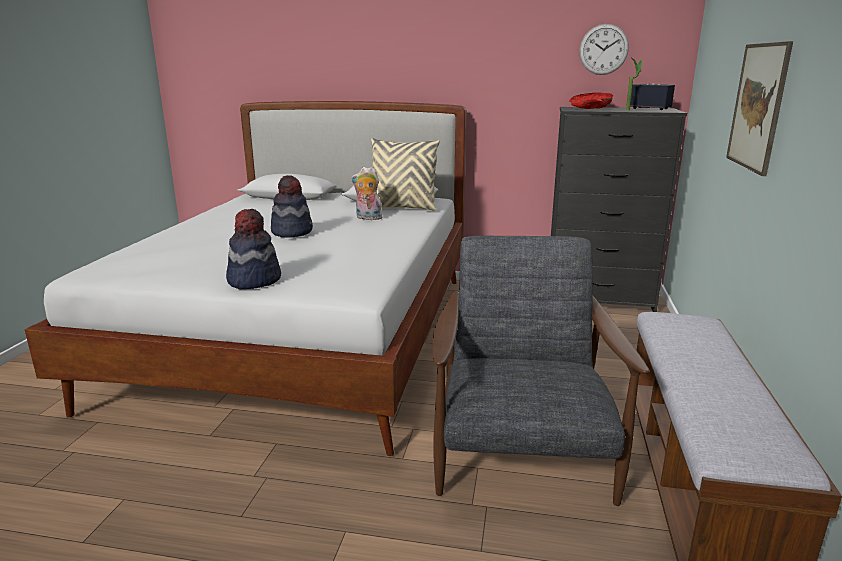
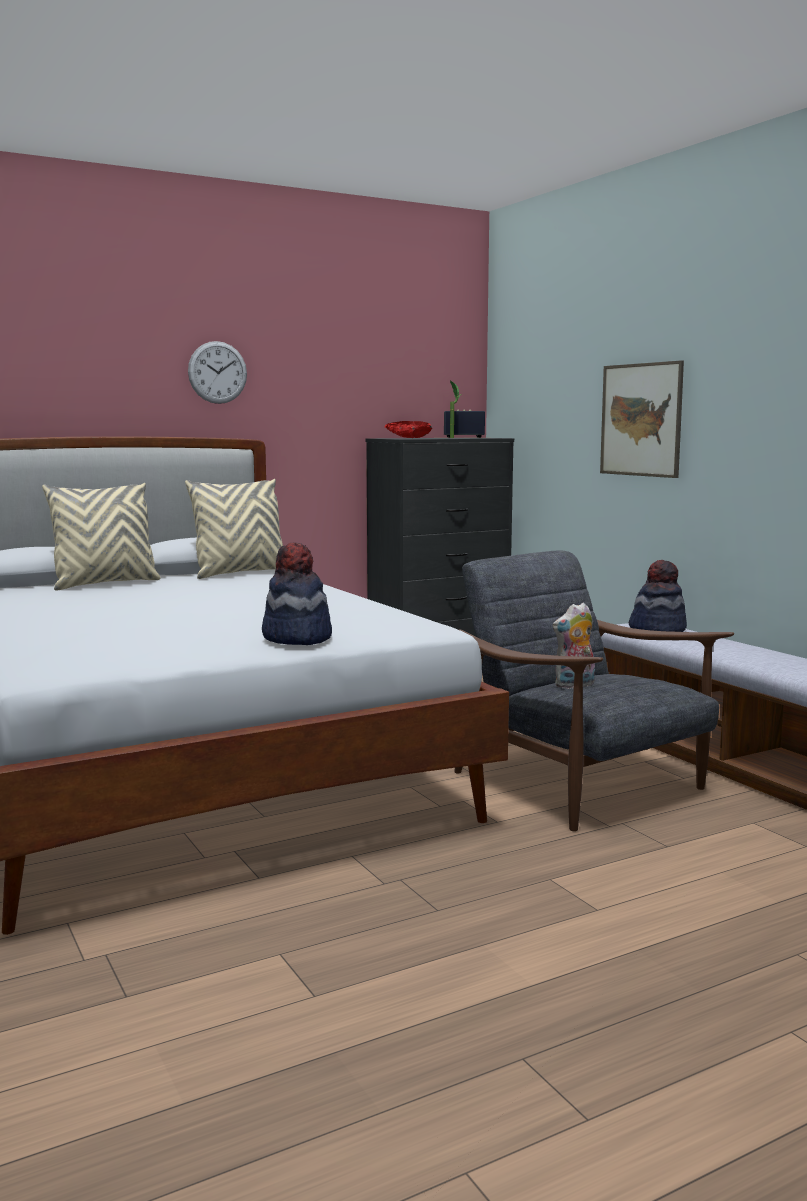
camera: 40 degrees left, 10 degrees down
(292, 232) = (189, 603): hat -> hat (657, 629)
(312, 204) = (105, 584): none -> beige pillow
(367, 218) = (231, 585): plush toy -> plush toy (574, 685)
(603, 49) = (402, 373): wall clock -> wall clock (217, 372)

